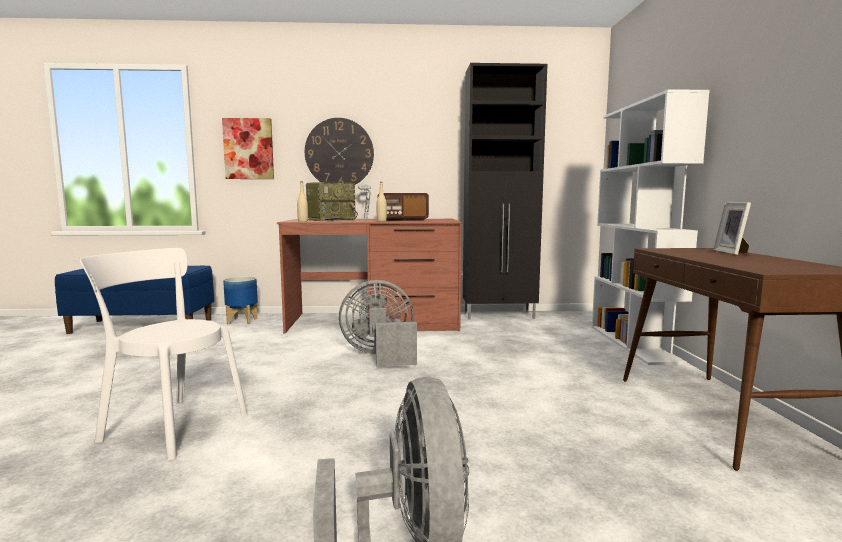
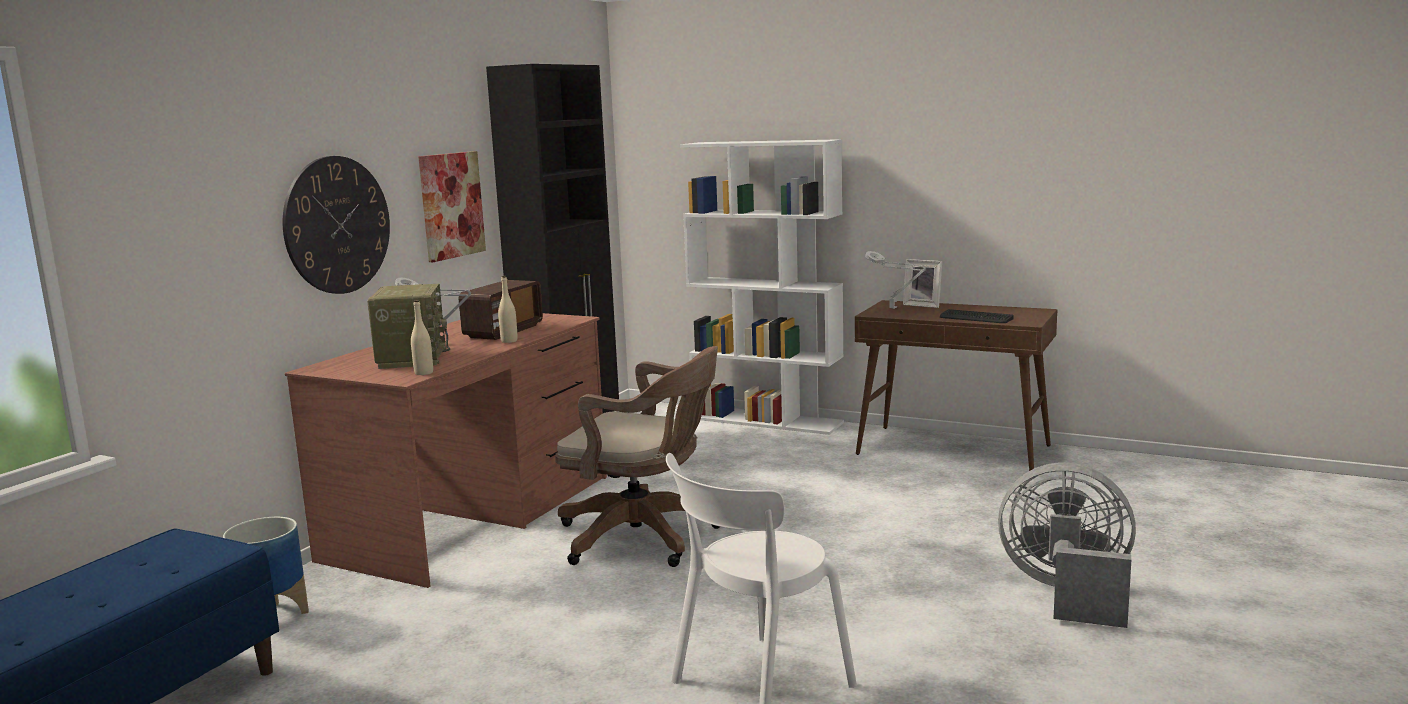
camera: 60 degrees left, 5 degrees up
(248, 149) = (179, 241): picture -> picture (451, 205)
(380, 356) = (645, 538): grey fan -> brown office chair
(692, 250) = (895, 308): none -> grey table lamp
(729, 261) = (975, 318): none -> keyboard

